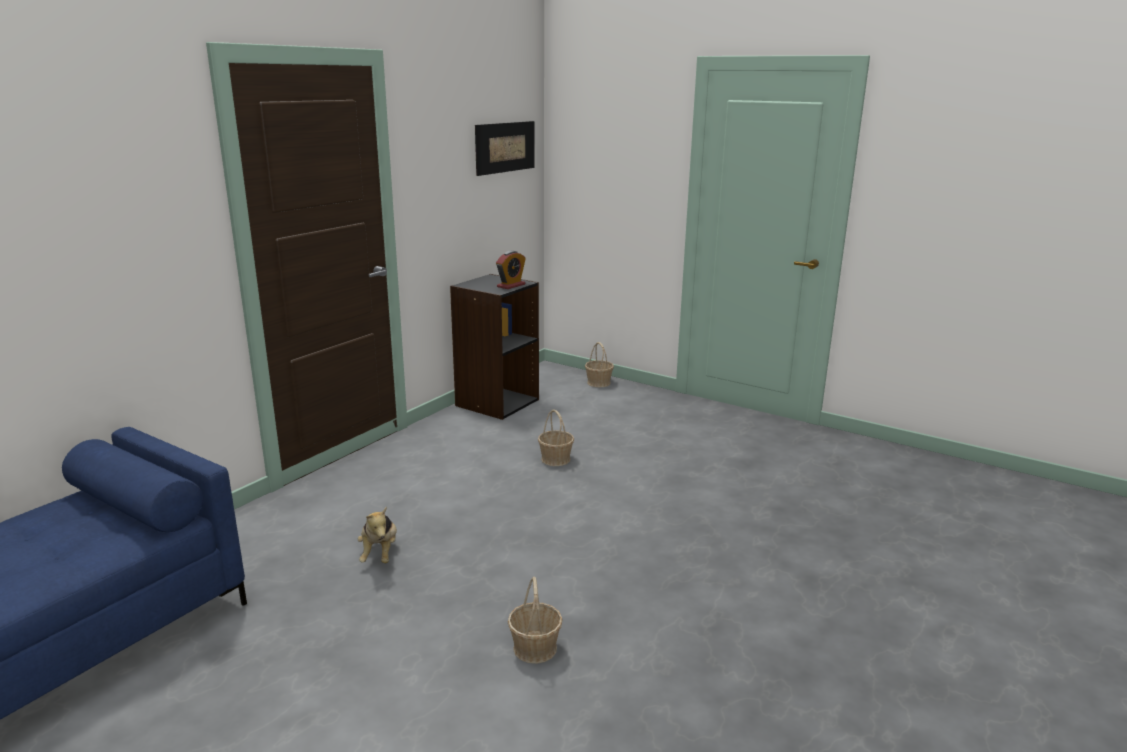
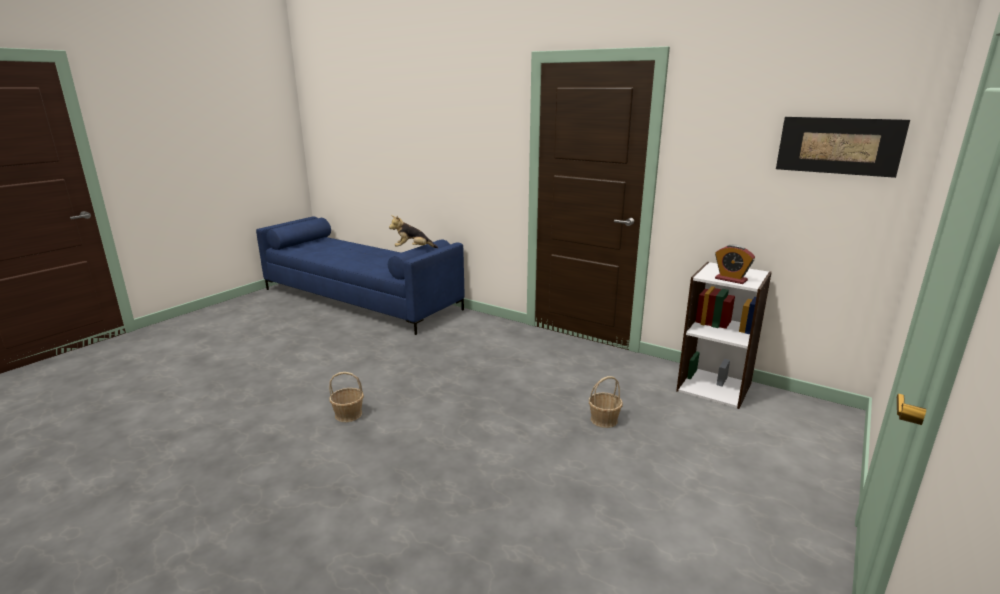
camera: 90 degrees right, 0 degrees up
(380, 554) = (456, 361): plush toy -> plush toy (413, 249)
(496, 402) = (714, 386): black bookcase -> white bookcase
(599, 383) = (826, 449): basket -> none

